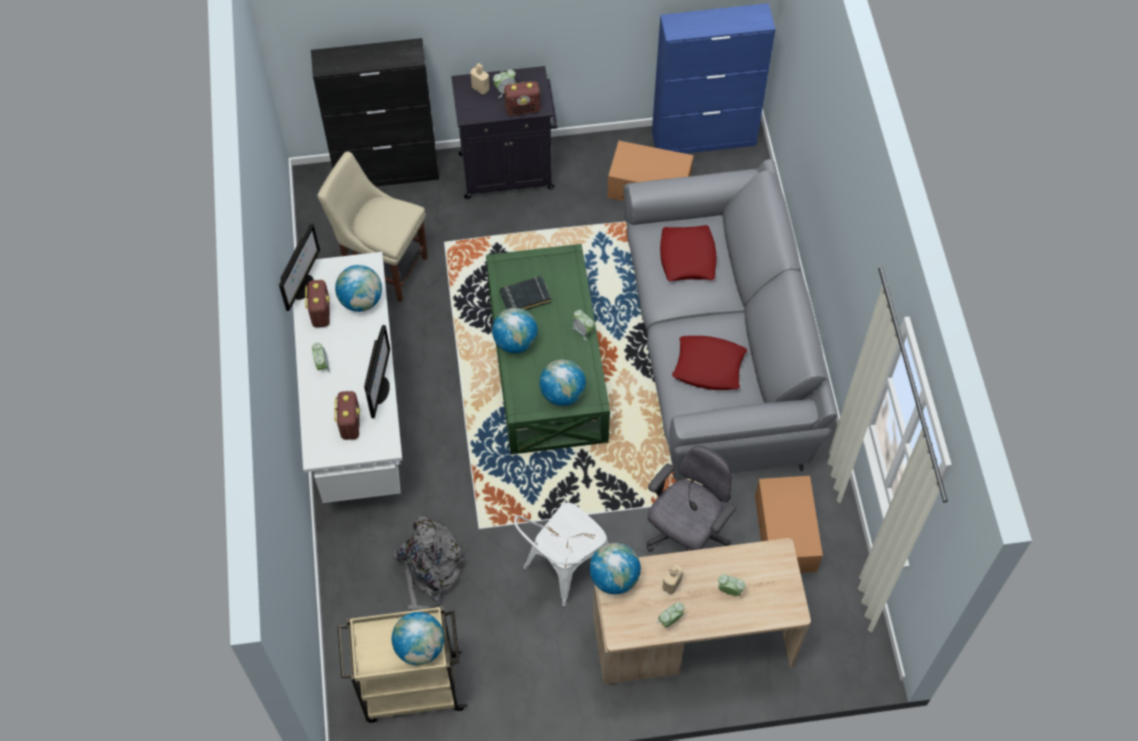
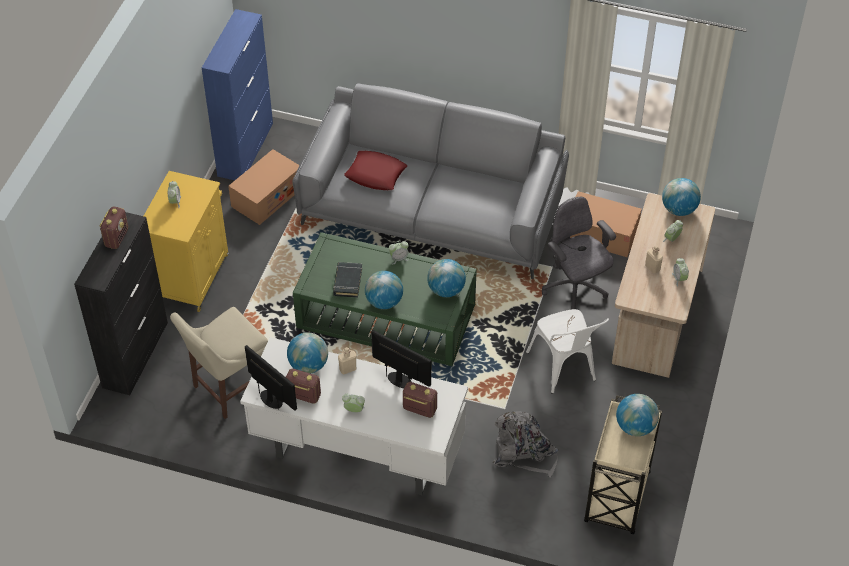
camera: 65 degrees left, 10 degrees down
(480, 88) = (162, 216): beige bottle -> beige bottle (347, 369)
(508, 171) = (191, 275): black cabinet -> yellow cabinet
(523, 109) = (201, 197): radio -> radio (116, 237)
(614, 578) = (632, 297): globe -> globe (678, 209)
(709, 366) = (474, 198): red pillow -> none

